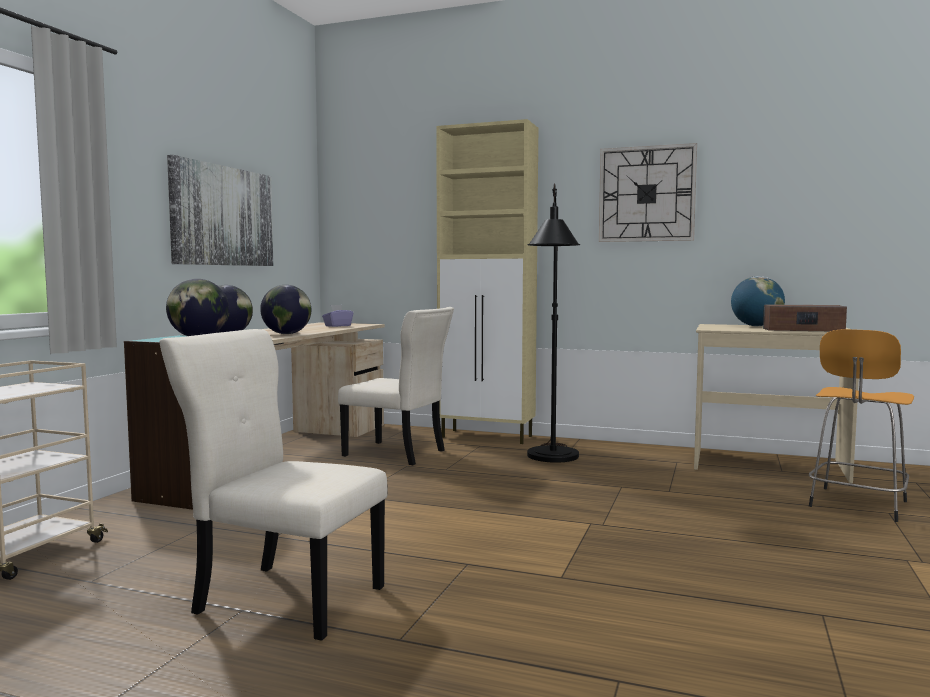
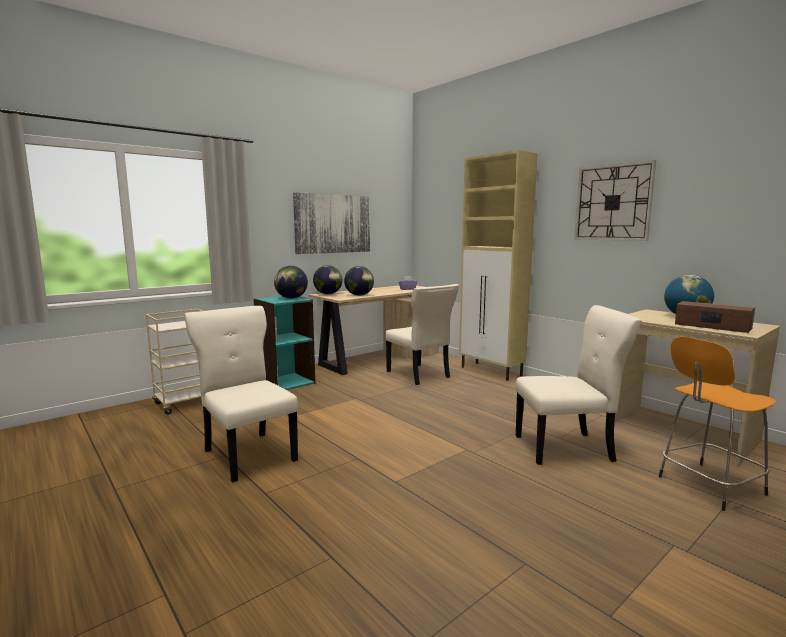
camera: 30 degrees right, 5 degrees up
(552, 459) = (510, 396): black floor lamp -> none
(693, 499) = (567, 448): none -> beige chair

